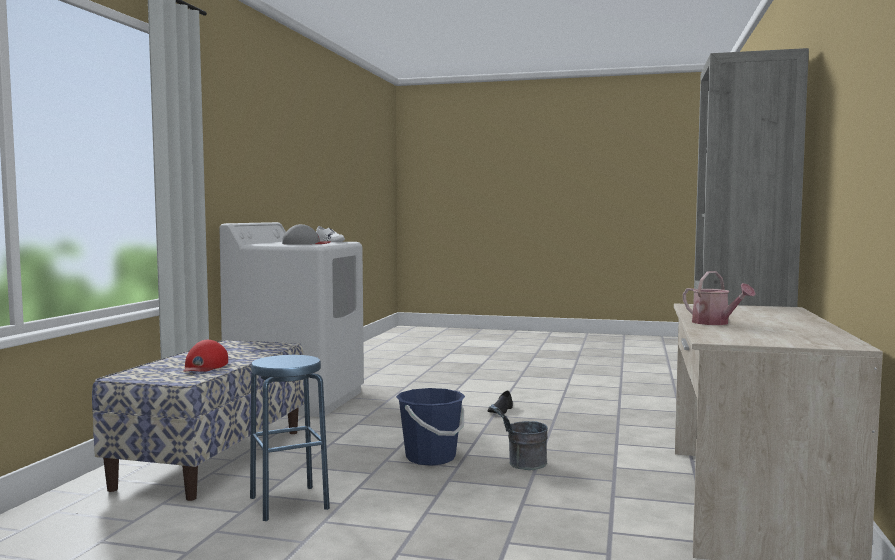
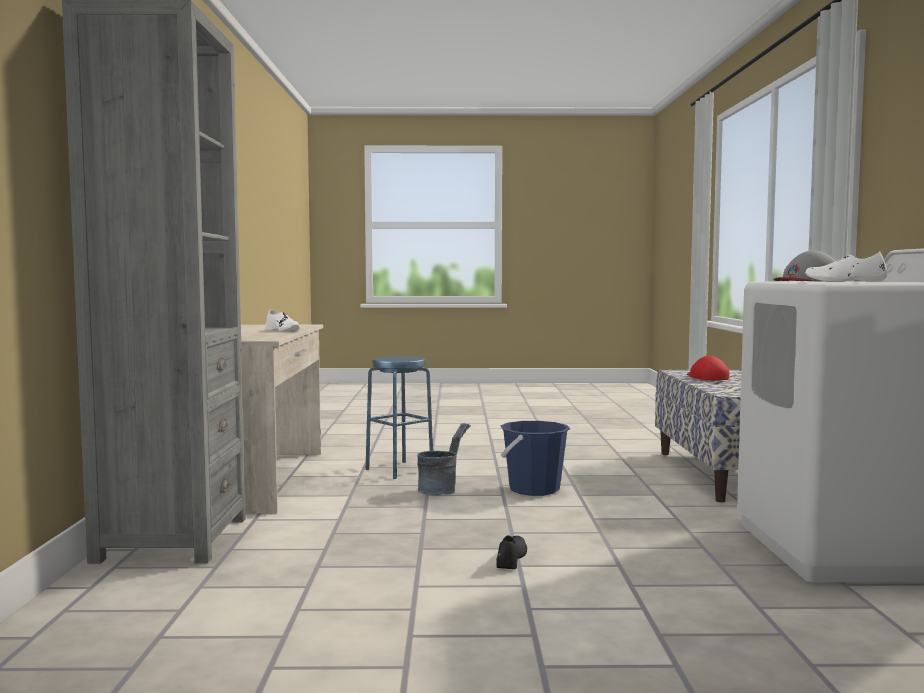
camera: 165 degrees right, 0 degrees up
(289, 503) = (595, 456): blue stool -> blue stool (399, 470)
(715, 323) = (283, 330): watering can -> white shoe

